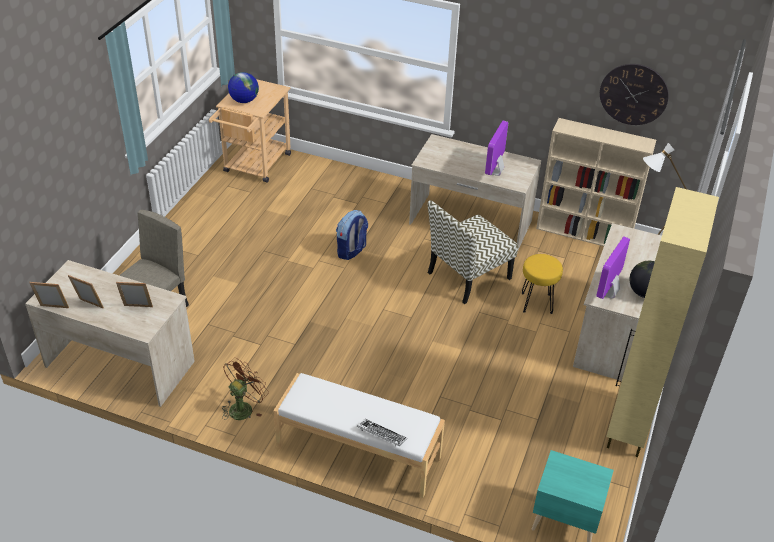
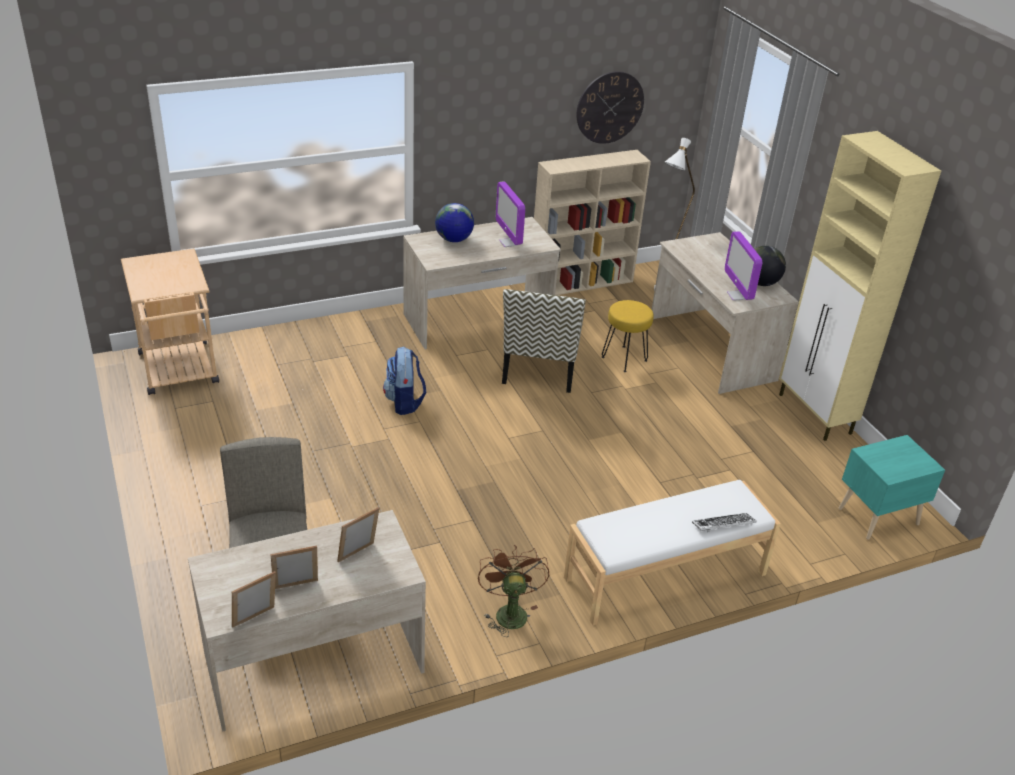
camera: 45 degrees left, 5 degrees down
(244, 100) = (160, 283): globe -> globe (453, 240)

